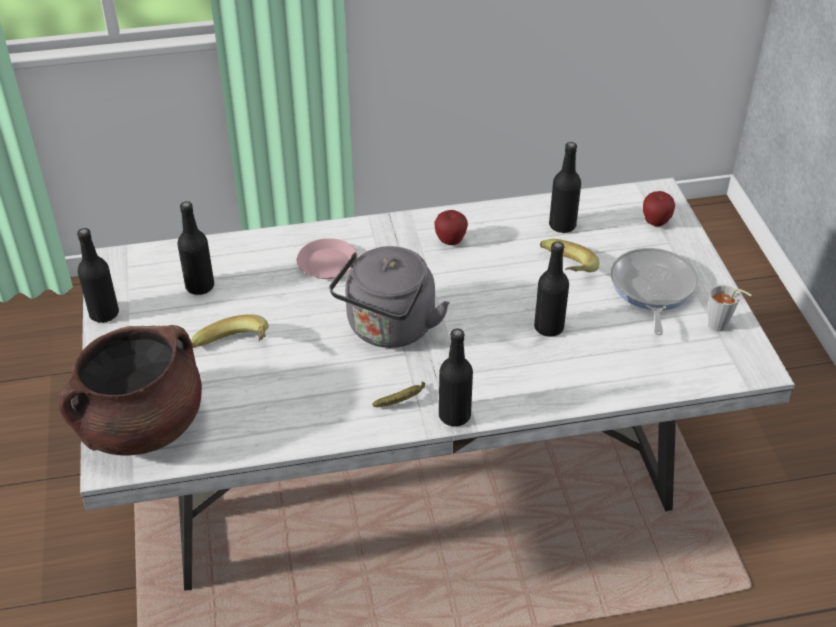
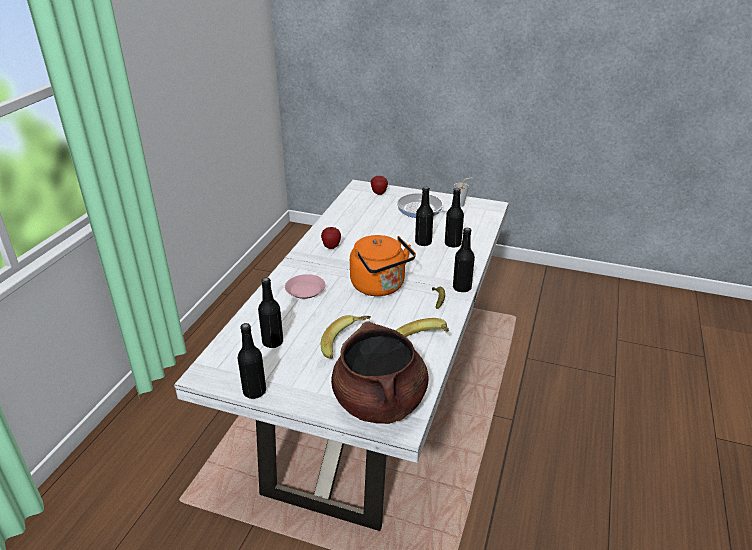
camera: 60 degrees left, 10 degrees down
(389, 329) = (380, 287): grey kettle -> orange kettle
(562, 225) = (354, 215): black bottle -> black bottle (452, 244)
(563, 272) = (388, 226): banana -> banana (422, 342)

